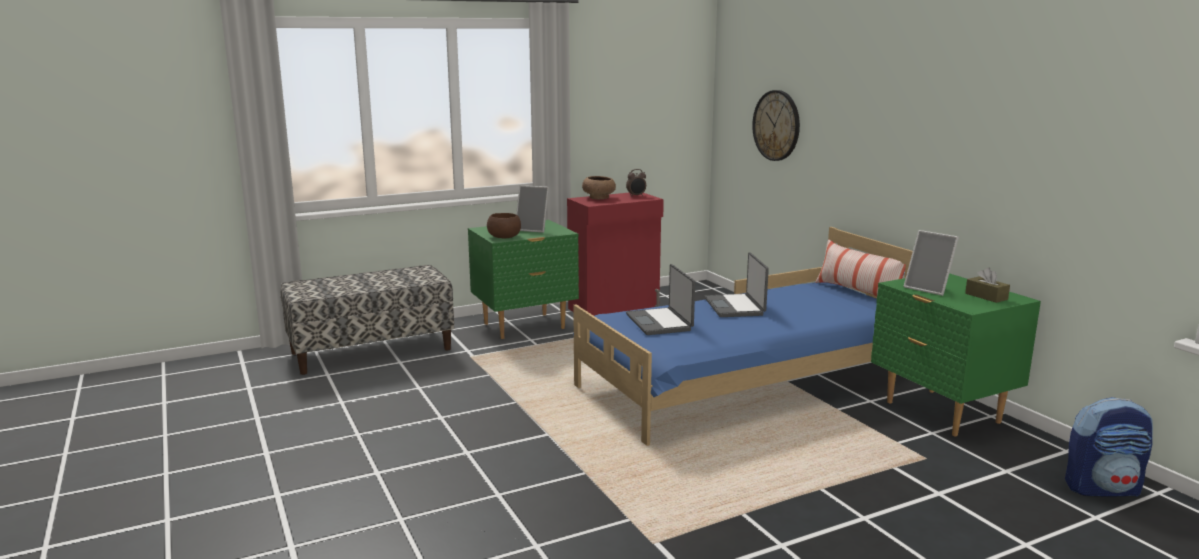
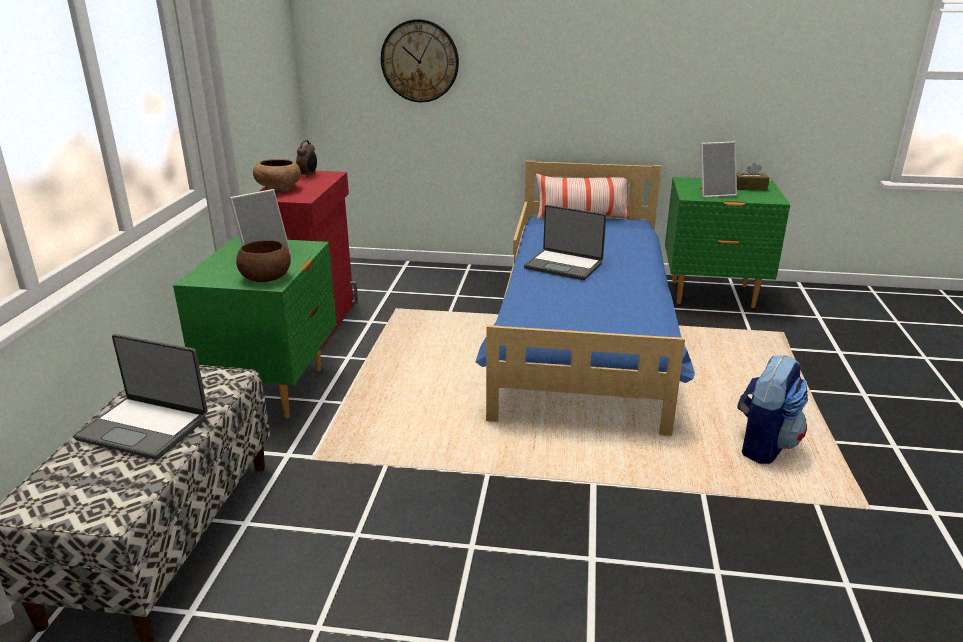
camera: 55 degrees left, 10 degrees up
(660, 322) = (567, 308): laptop -> laptop (145, 427)
(1102, 488) = (860, 302): backpack -> backpack (764, 445)

